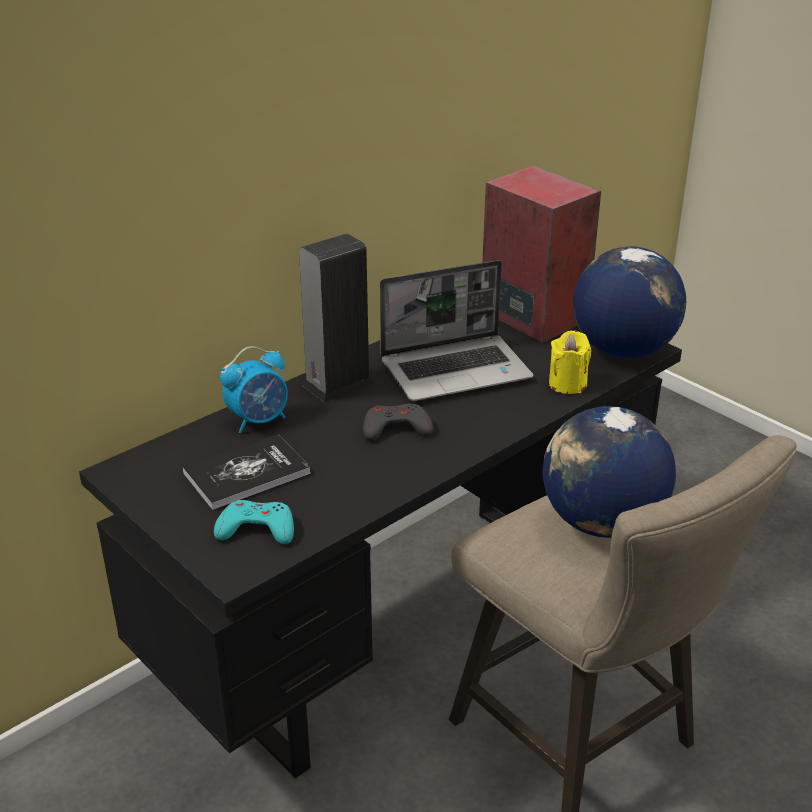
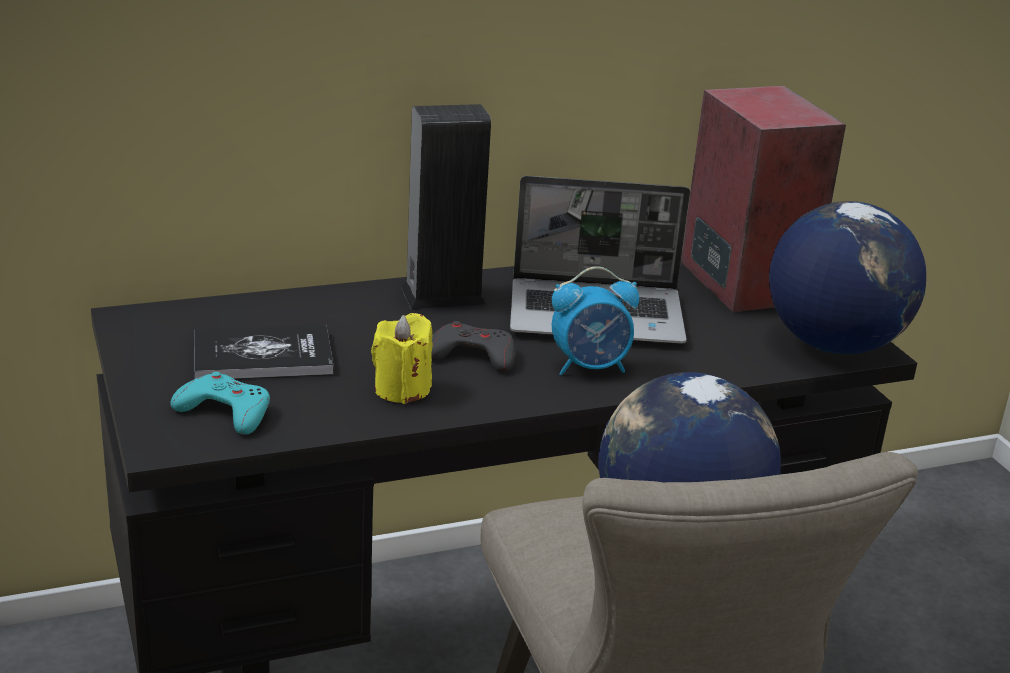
camera: 20 degrees right, 5 degrees down
(259, 420) = (322, 308): alarm clock -> alarm clock (590, 367)
(567, 384) = (727, 363): yellow candle -> yellow candle (402, 389)

